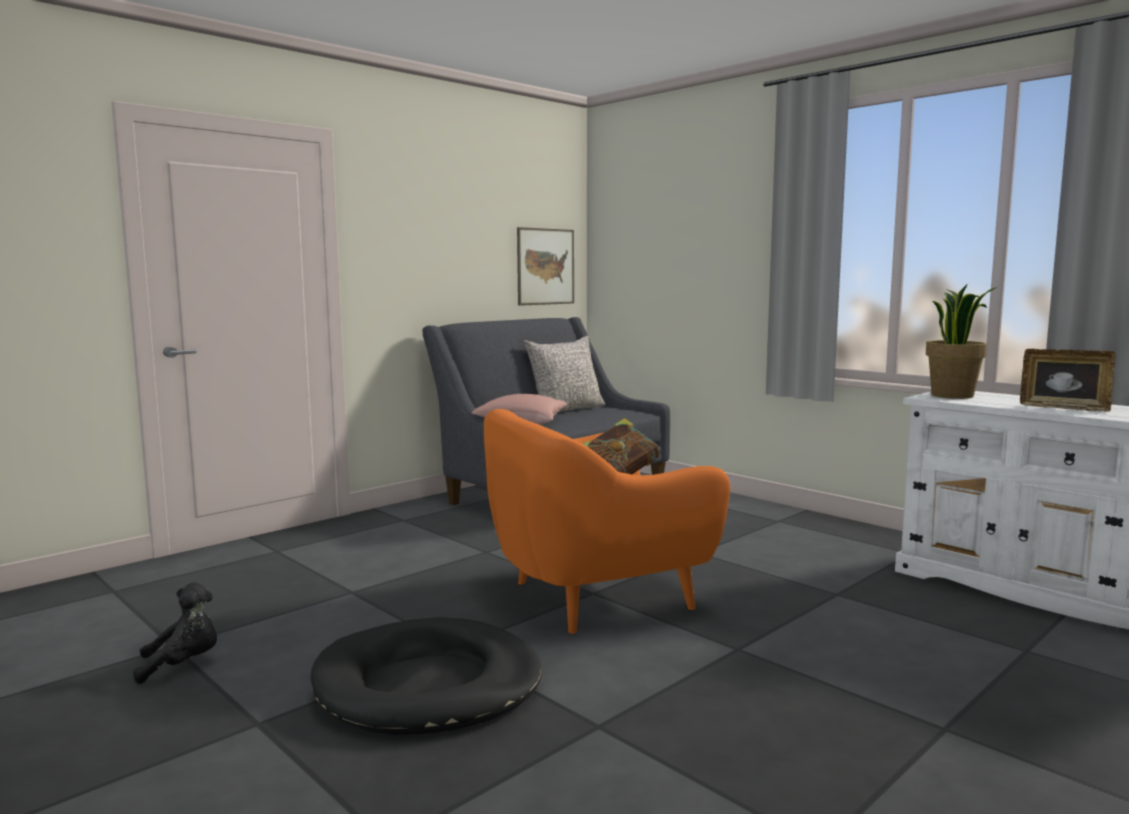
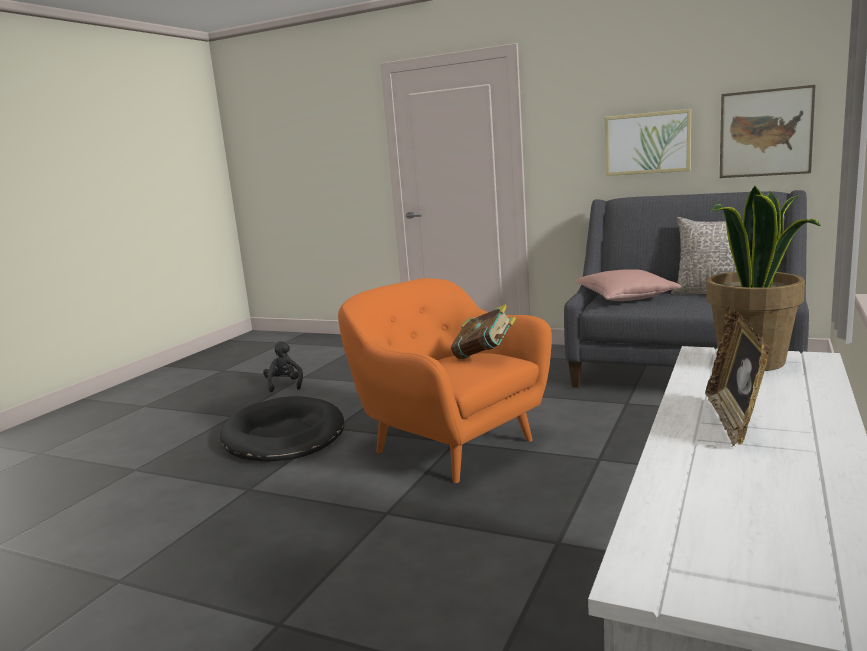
camera: 70 degrees right, 5 degrees up
(183, 665) = (285, 385): black plush toy -> black plush toy turned 150 degrees counterclockwise
(463, 267) = (647, 143): none -> picture

